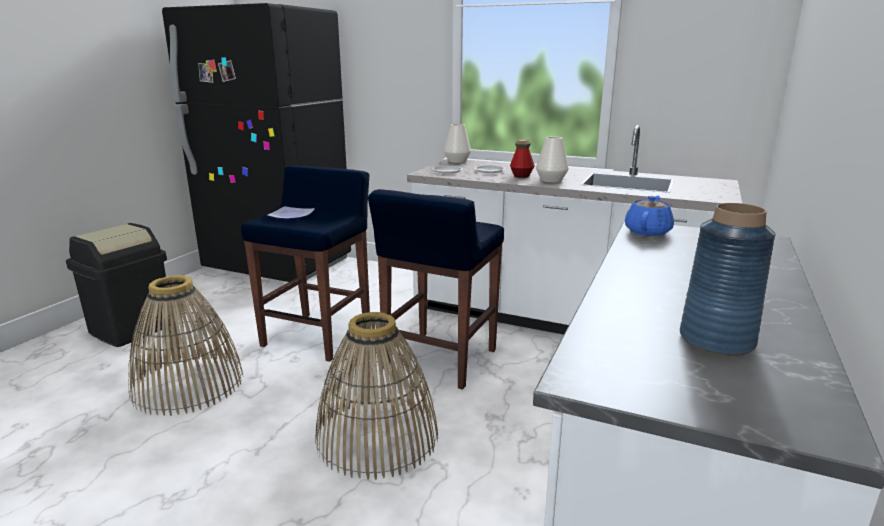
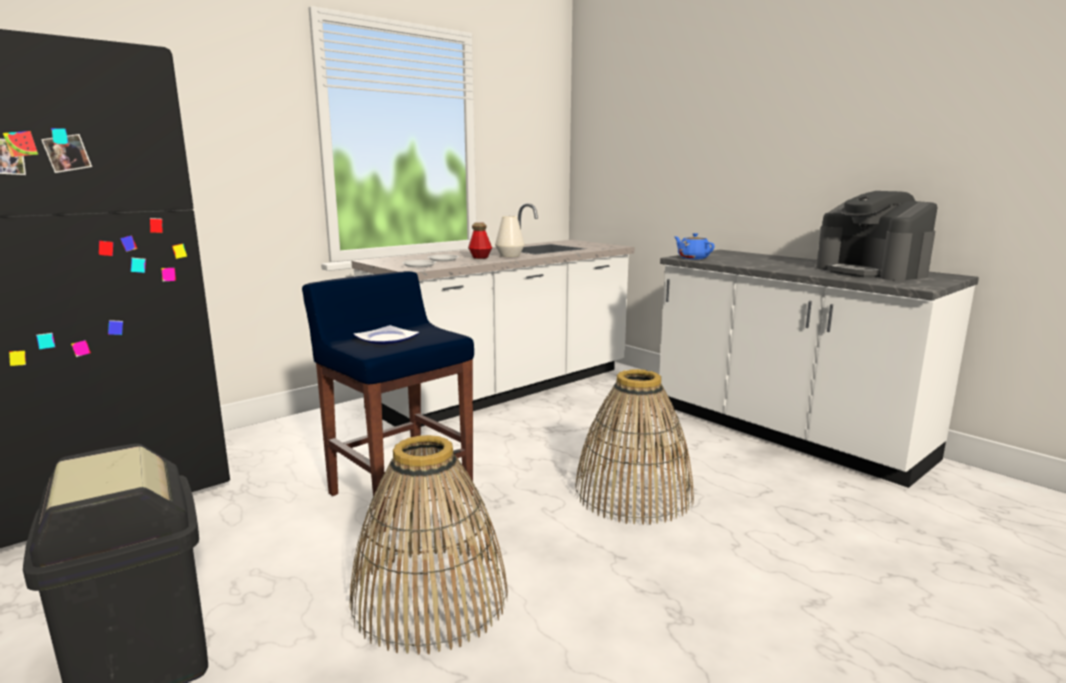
camera: 65 degrees left, 5 degrees down
(439, 360) = (525, 445): blue stool -> none
(457, 161) = (376, 260): white vase -> none
(717, 341) = (871, 272): blue vase -> coffee machine

